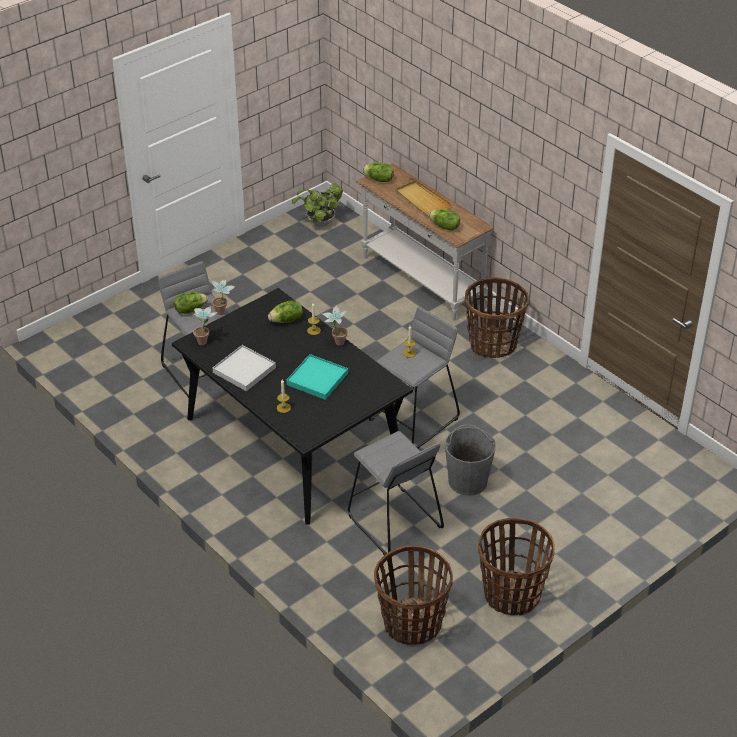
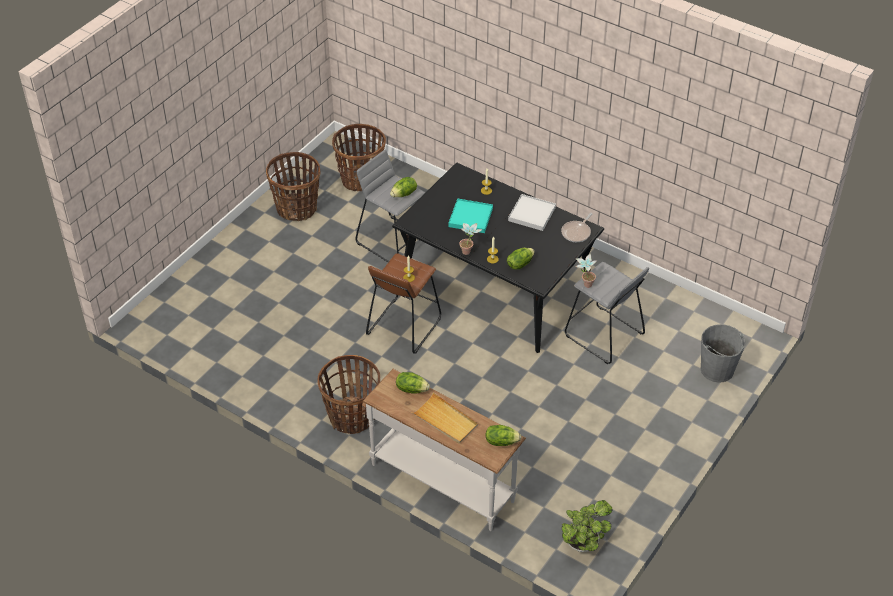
camera: 165 degrees right, 5 degrees up
(190, 309) = (615, 282): lettuce -> lettuce (404, 194)
(205, 341) = (577, 232): potted plant -> frying pan
(414, 419) = (403, 326): grey stool -> brown stool
(467, 481) = (346, 282): grey bucket -> grey bucket (717, 370)

